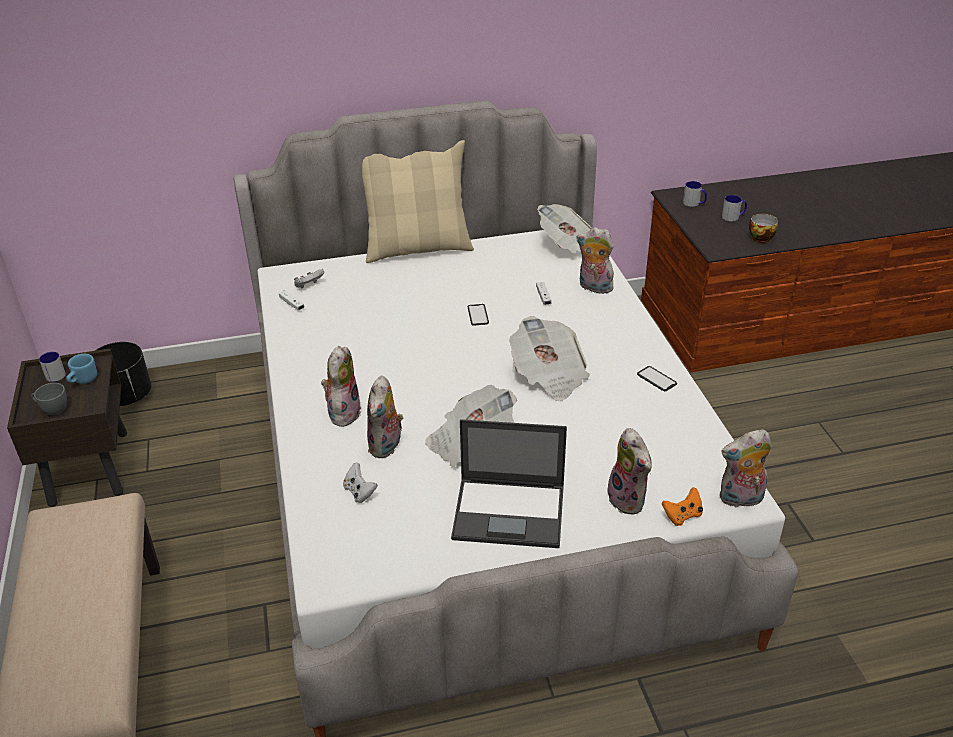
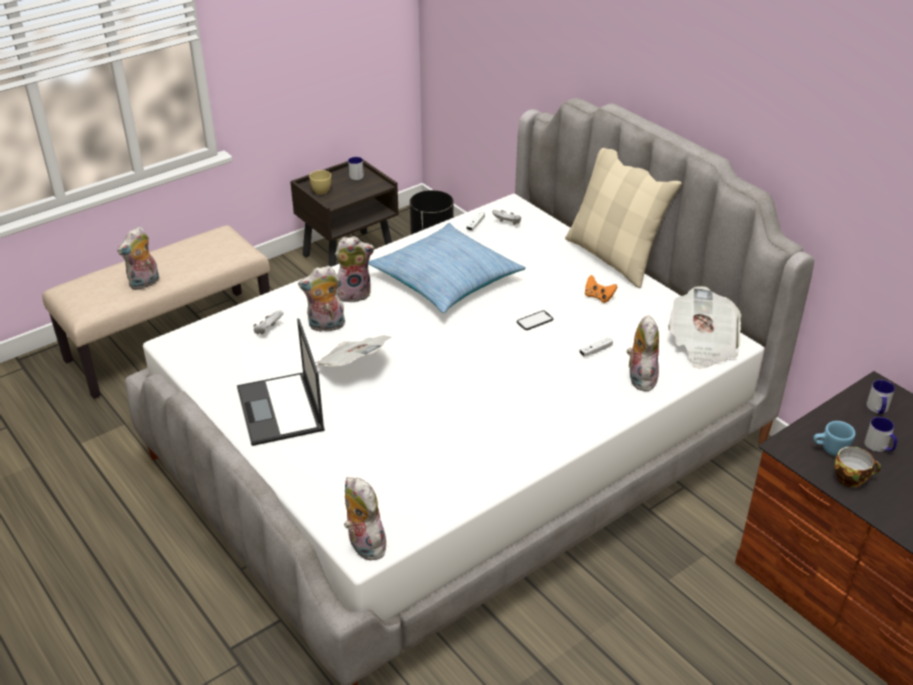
camera: 65 degrees right, 0 degrees up
(52, 410) = (321, 190): grey cup -> yellow cup
(83, 381) = (358, 188): blue mug -> blue mug (830, 449)
(370, 347) = (446, 279): none -> pillow
(549, 376) = (472, 385): newspaper -> none
(629, 500) = (328, 473): plush toy -> plush toy (144, 284)
(656, 379) = (513, 454): phone -> none
(682, 516) = (323, 510): orange game controller -> orange game controller (598, 297)

